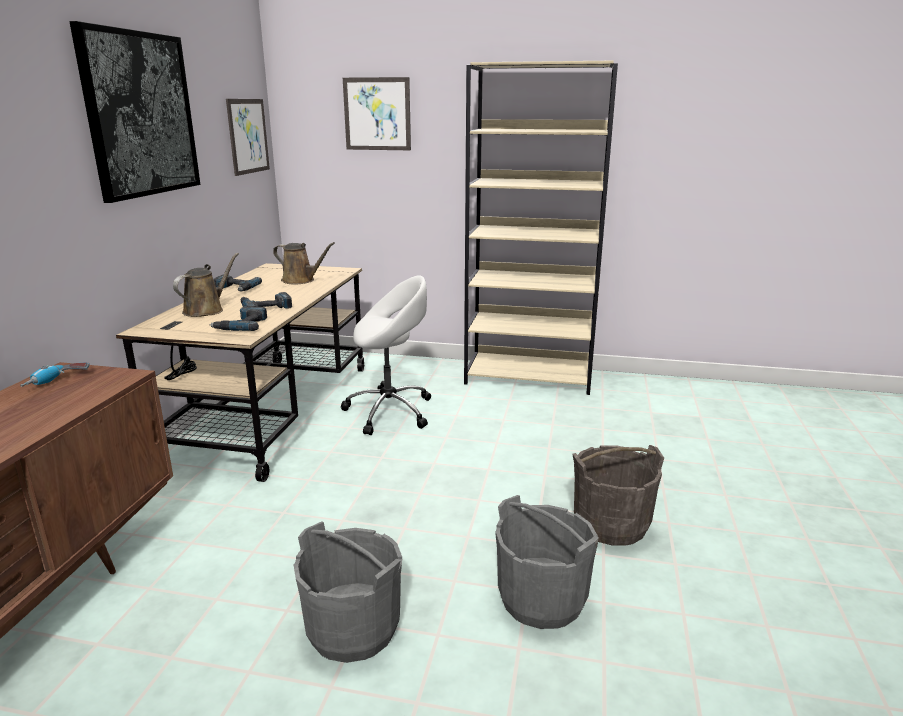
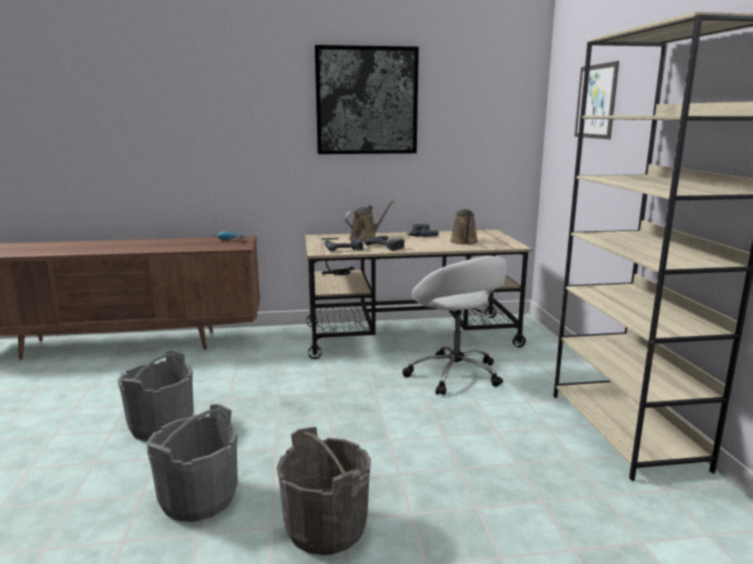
camera: 70 degrees right, 5 degrees down
(206, 310) = (365, 238): brown watering can -> brown watering can turned 45 degrees counterclockwise
(248, 136) = (502, 121): picture -> none

